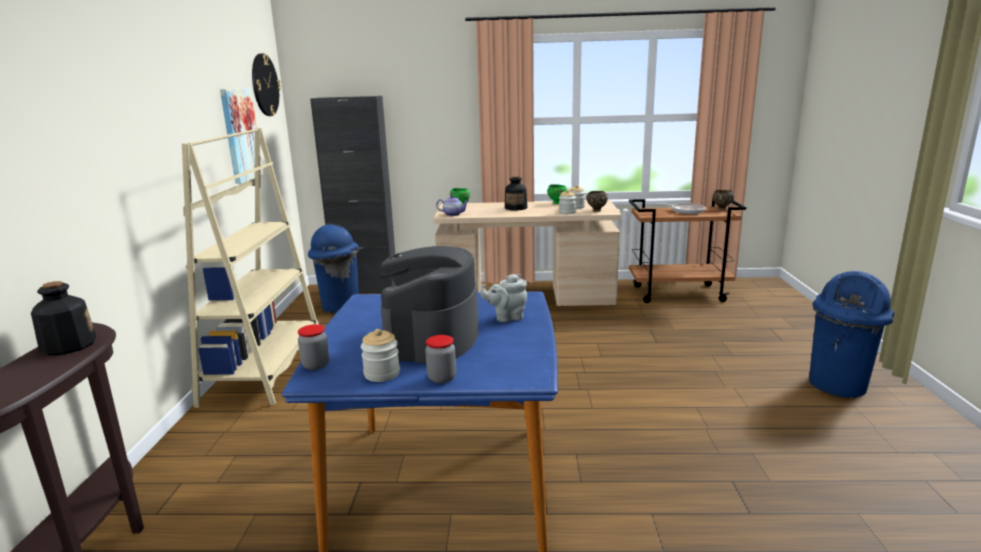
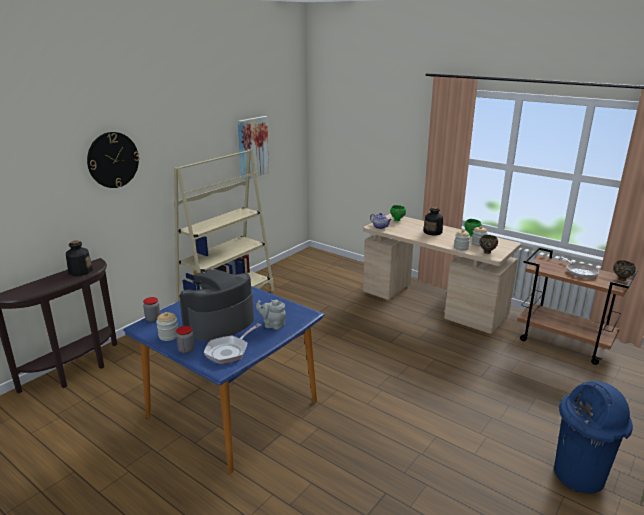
camera: 35 degrees right, 5 degrees up
(264, 85) = (286, 110): wall clock -> wall clock (113, 160)
(340, 306) = (308, 269): blue trash can -> none
(366, 289) = (338, 261): black cabinet -> none
(505, 358) = (229, 351): none -> frying pan

